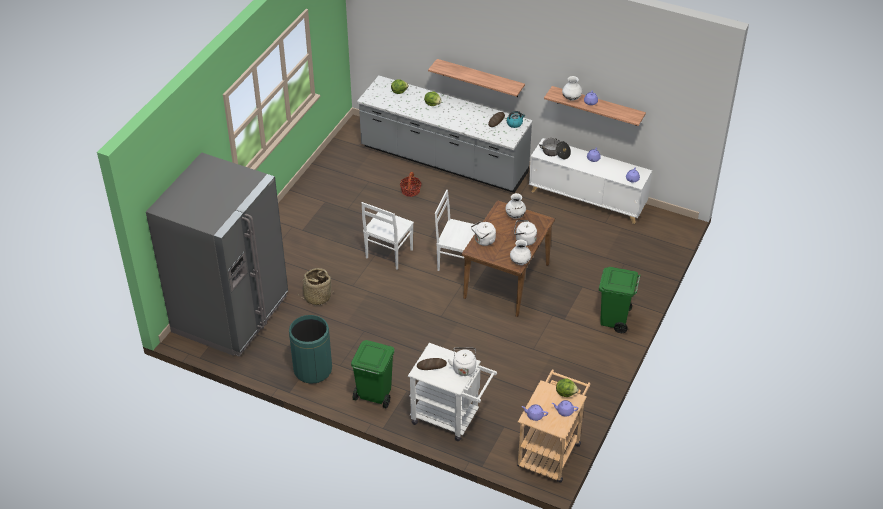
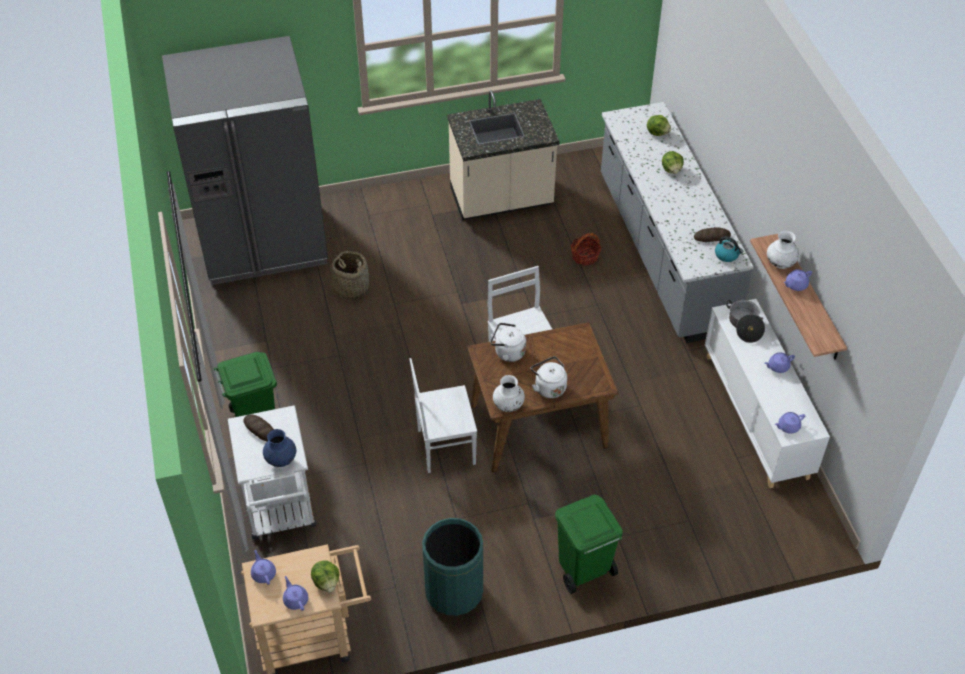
camera: 50 degrees right, 5 degrees up
(312, 369) = (246, 351): green trash can -> green trash can (454, 591)
(327, 196) = (501, 199): none -> beige counter
(388, 254) = (469, 301): white chair -> white chair (444, 447)
(464, 368) = (281, 460): white kettle -> blue vase
(480, 78) = (731, 171): shelf -> none
(515, 215) = (581, 353): white vase -> none

